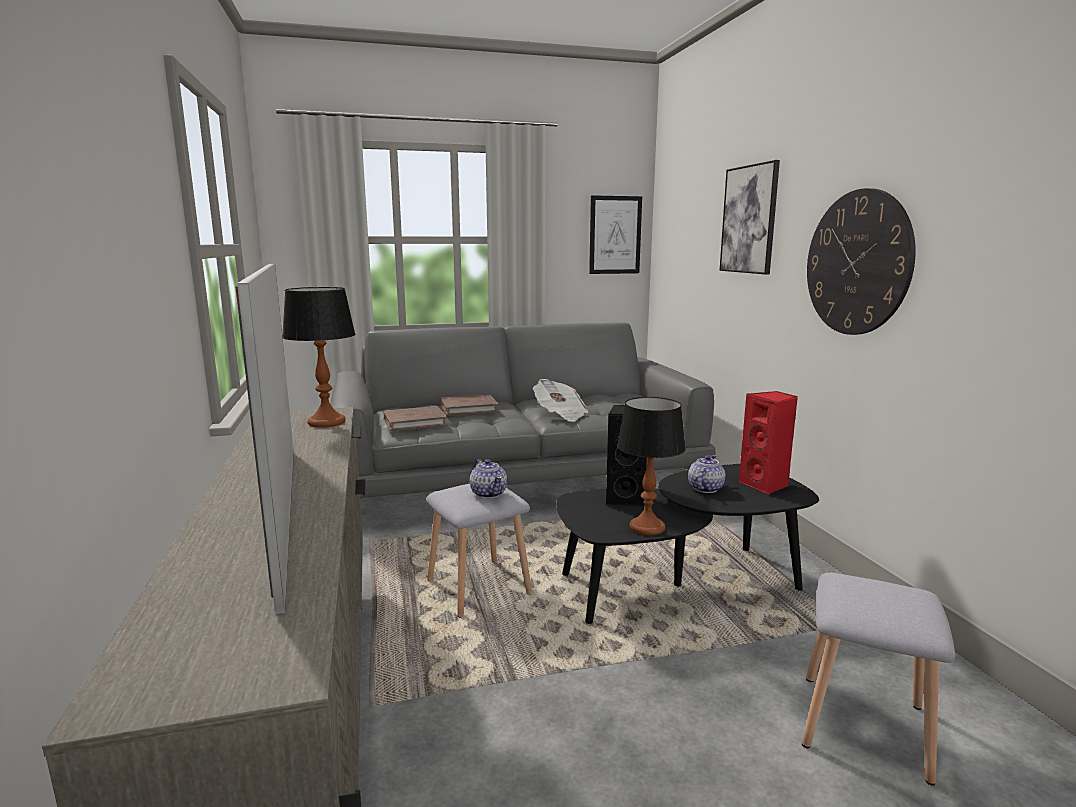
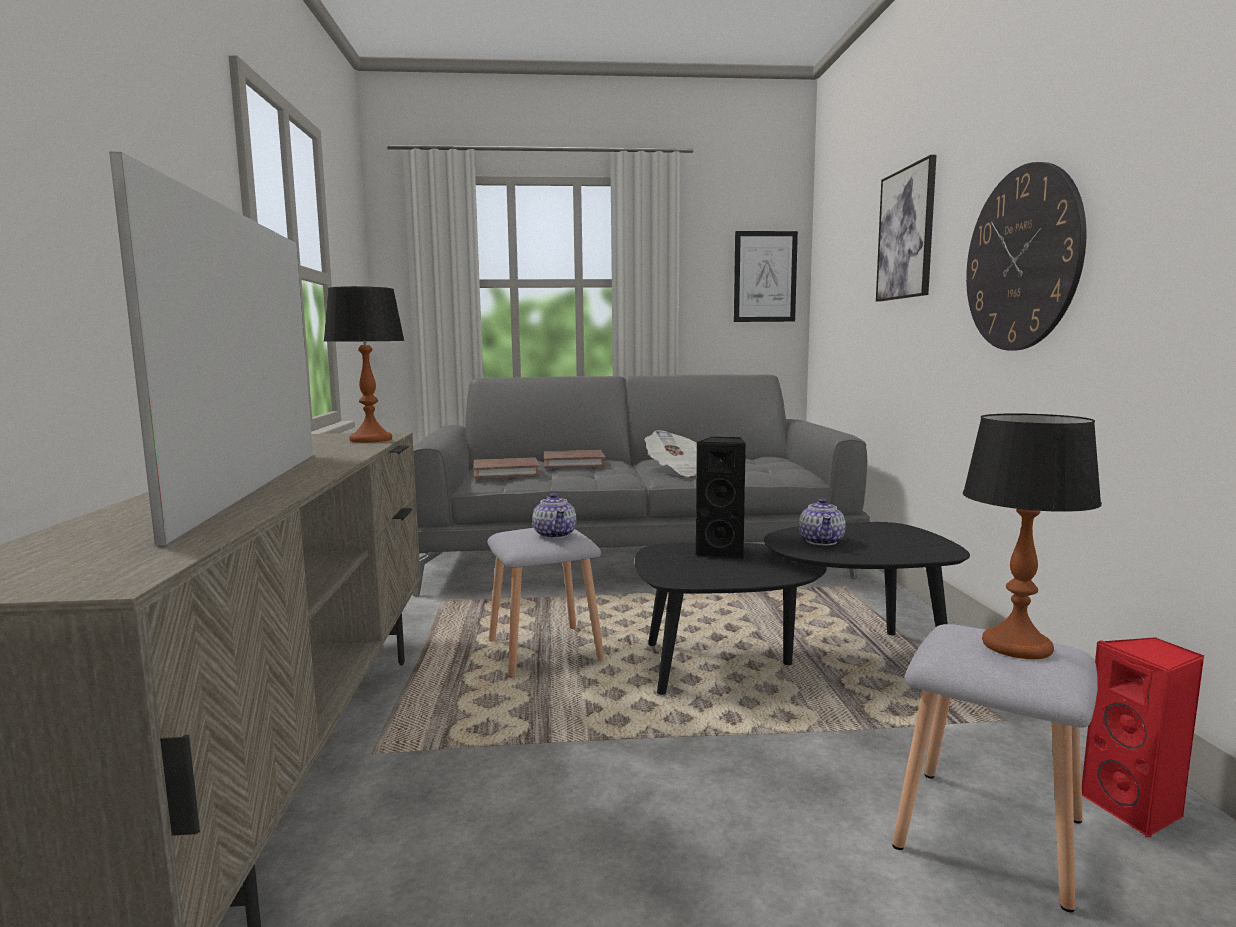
camera: 10 degrees right, 5 degrees down
(646, 527) = (734, 577): table lamp -> table lamp (1015, 646)
(705, 488) = (821, 541): teapot -> teapot turned 150 degrees clockwise
(765, 485) = (903, 541): red speaker -> red speaker (1136, 810)

